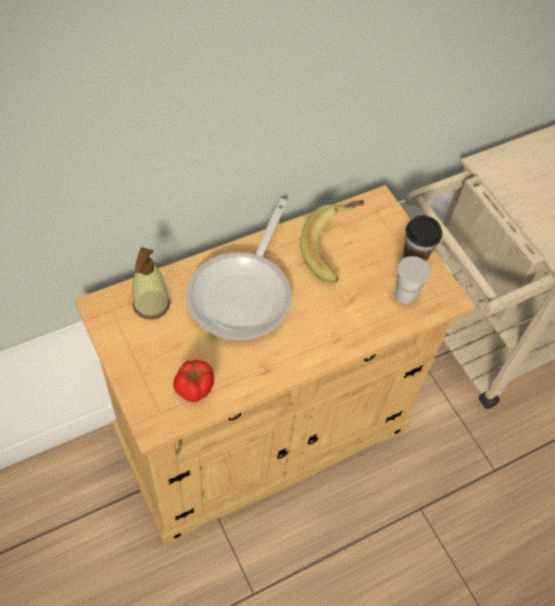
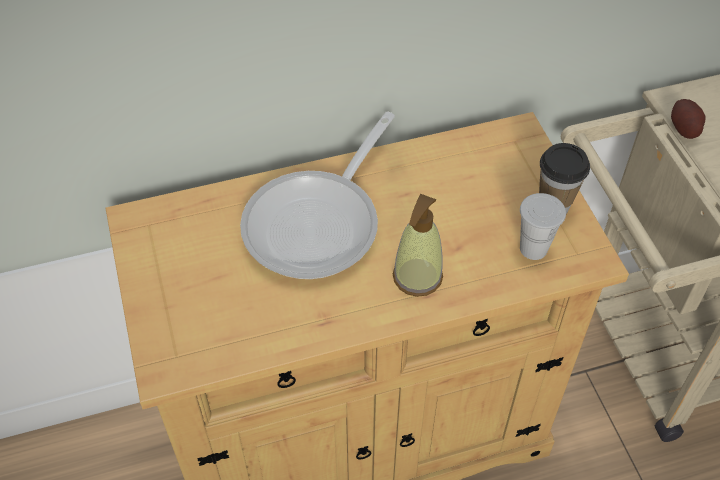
camera: 15 degrees right, 5 degrees down
(151, 305) = (198, 224): soap dispenser -> soap dispenser (417, 277)
(194, 388) = (227, 331): tomato -> none
(335, 250) = (449, 183): banana -> none
(495, 186) = (684, 128): none -> potato

